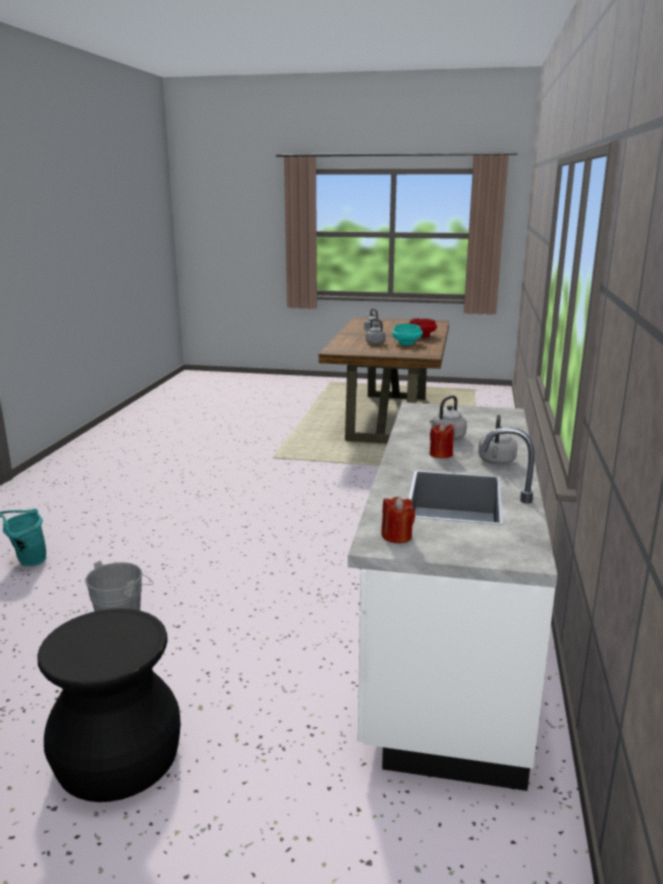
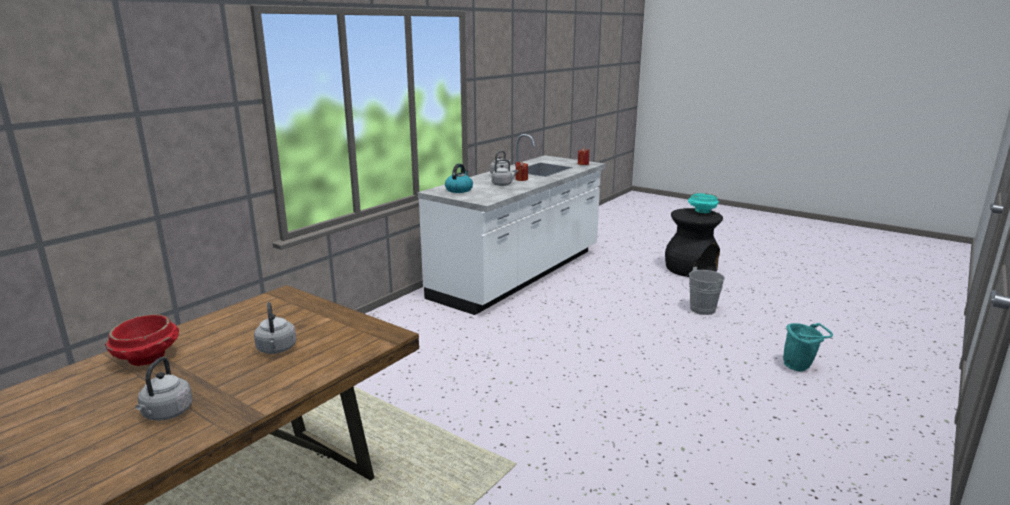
camera: 155 degrees left, 0 degrees up
(407, 343) = (232, 335): turquoise bowl -> turquoise bowl (702, 211)
(482, 418) = (459, 190): none -> kettle

